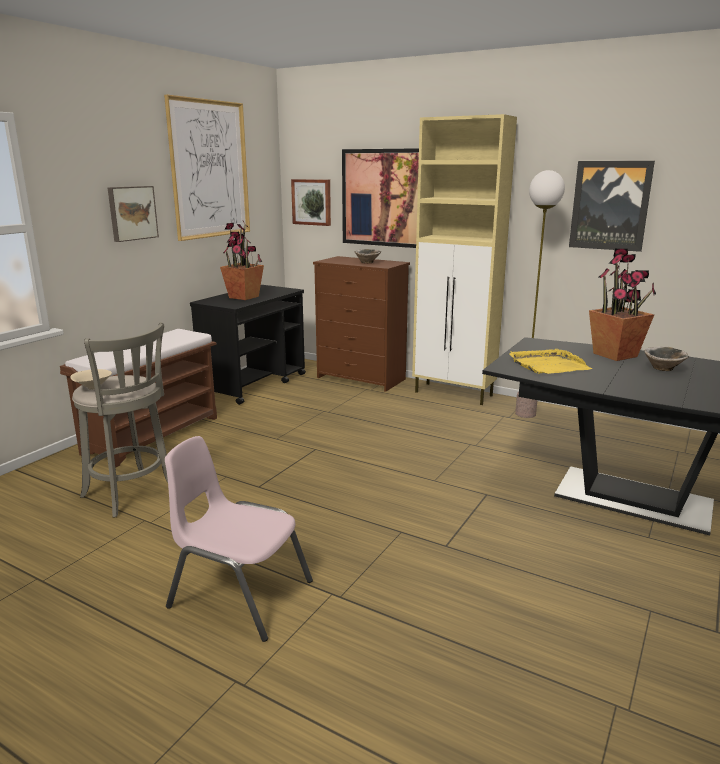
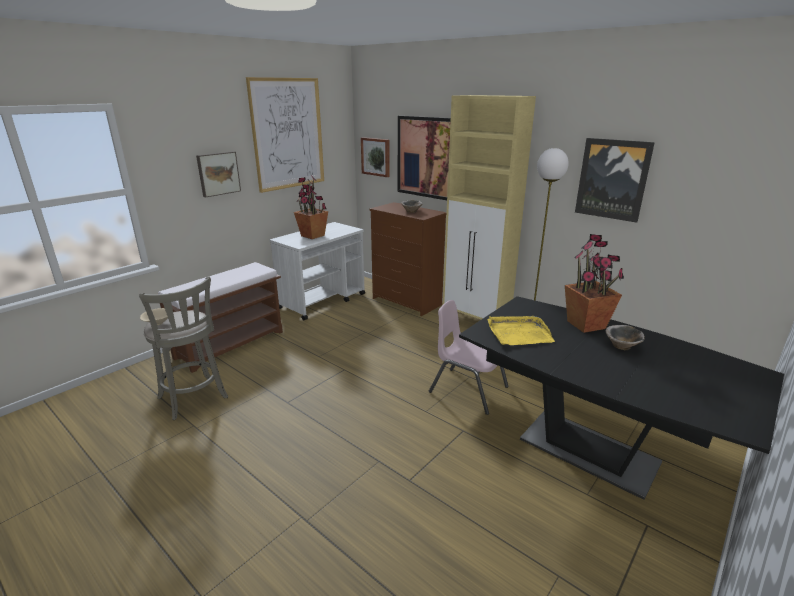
camera: 10 degrees right, 5 degrees up
(240, 594) = (233, 507): pink chair -> pink chair (468, 389)
(254, 384) = (323, 301): black cart -> white cart

